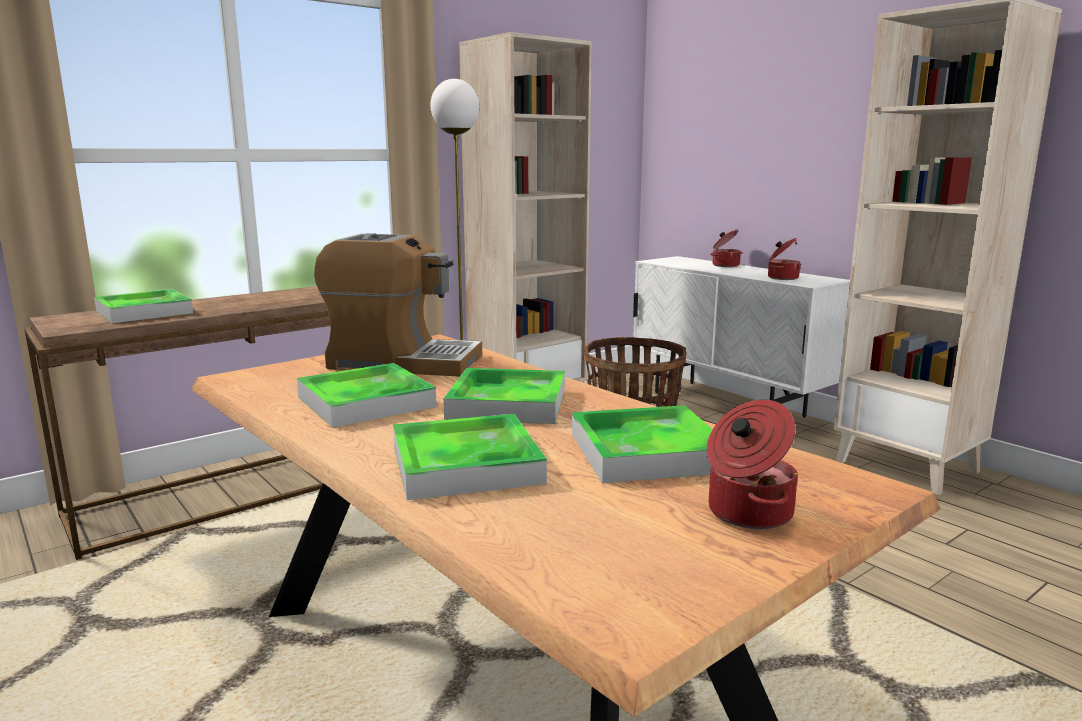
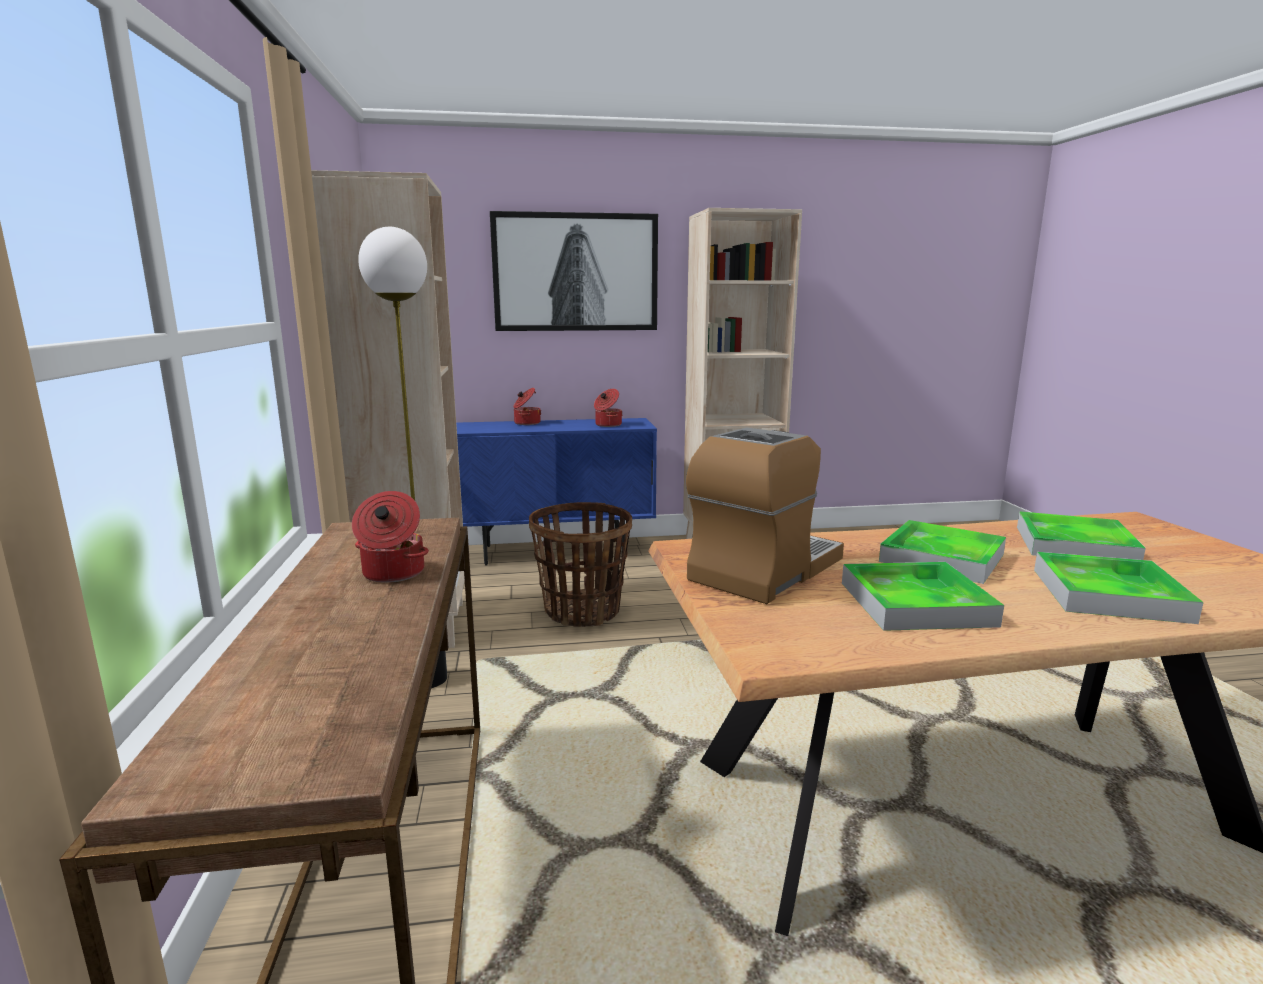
camera: 60 degrees left, 0 degrees up
(144, 312) = (292, 678): tray -> none
(727, 404) = (555, 552): white cabinet -> blue cabinet
(747, 512) = (1185, 547): cooking pot -> cooking pot (392, 573)
(800, 106) = (576, 272): none -> picture

